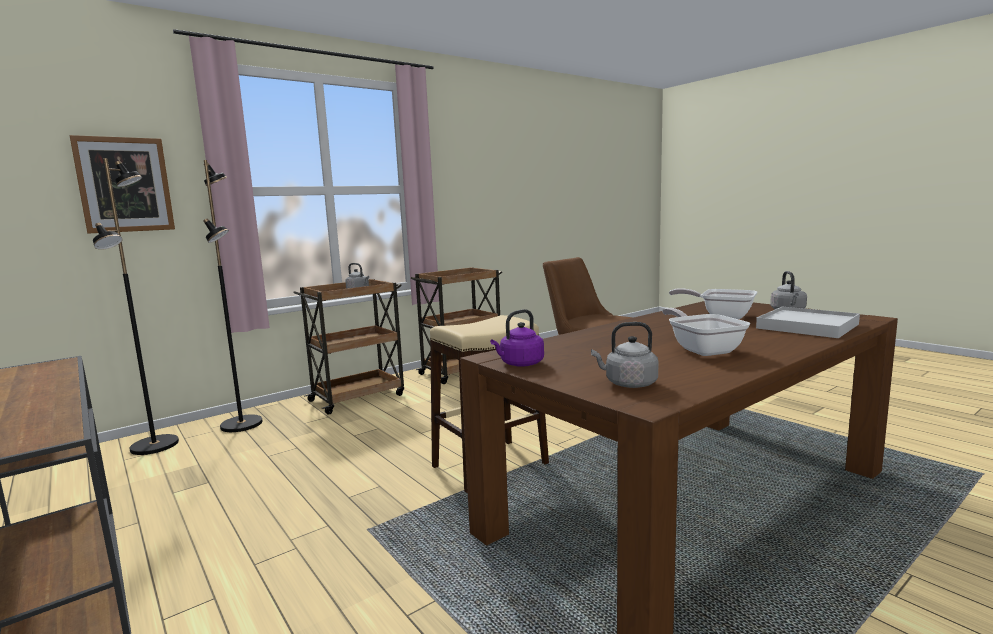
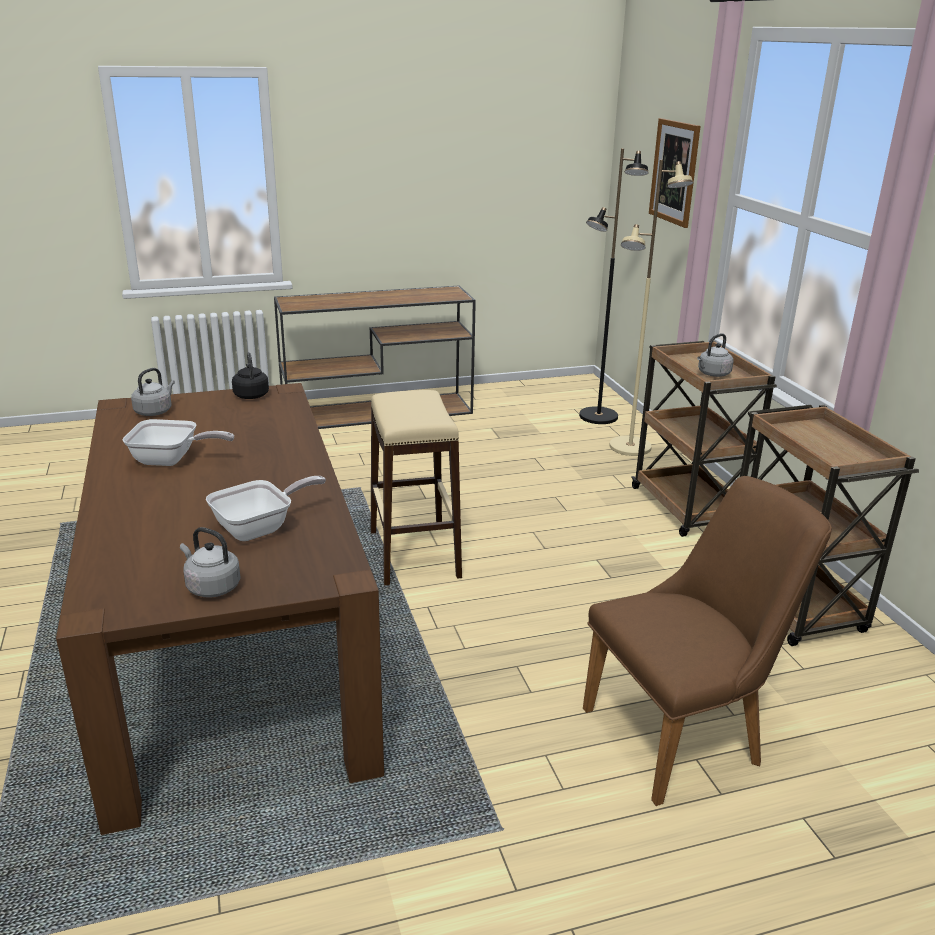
camera: 110 degrees right, 15 degrees up
(242, 424) = (630, 447): black floor lamp -> beige floor lamp
(520, 364) = (251, 395): purple kettle -> black kettle
(807, 326) = (139, 548): white tray -> none

